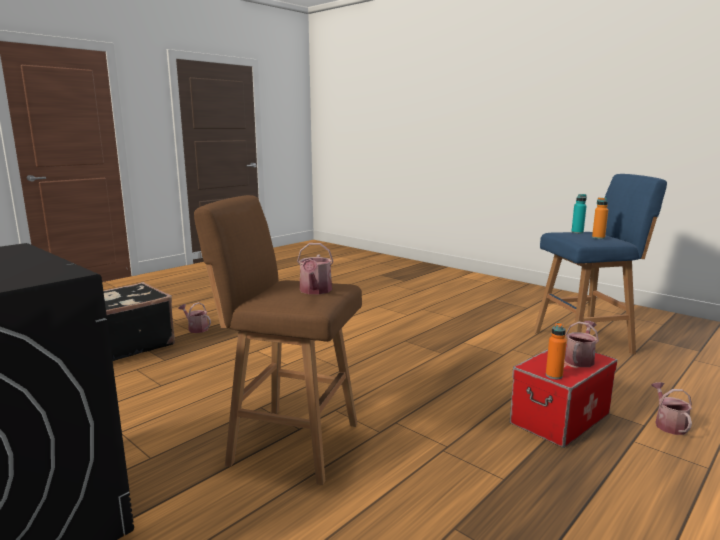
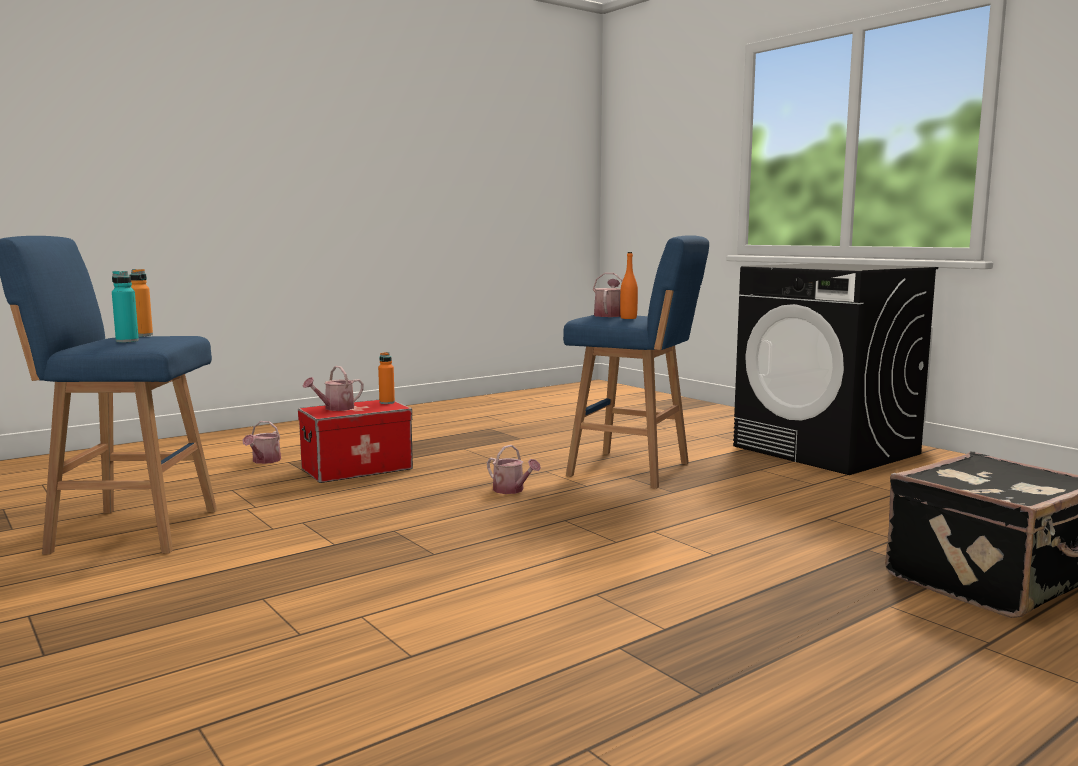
camera: 170 degrees left, 5 degrees down
(196, 329) = (890, 612): watering can -> watering can (511, 490)
(290, 442) = (633, 470): brown stool -> blue stool
(294, 283) = (628, 318): none -> orange bottle

